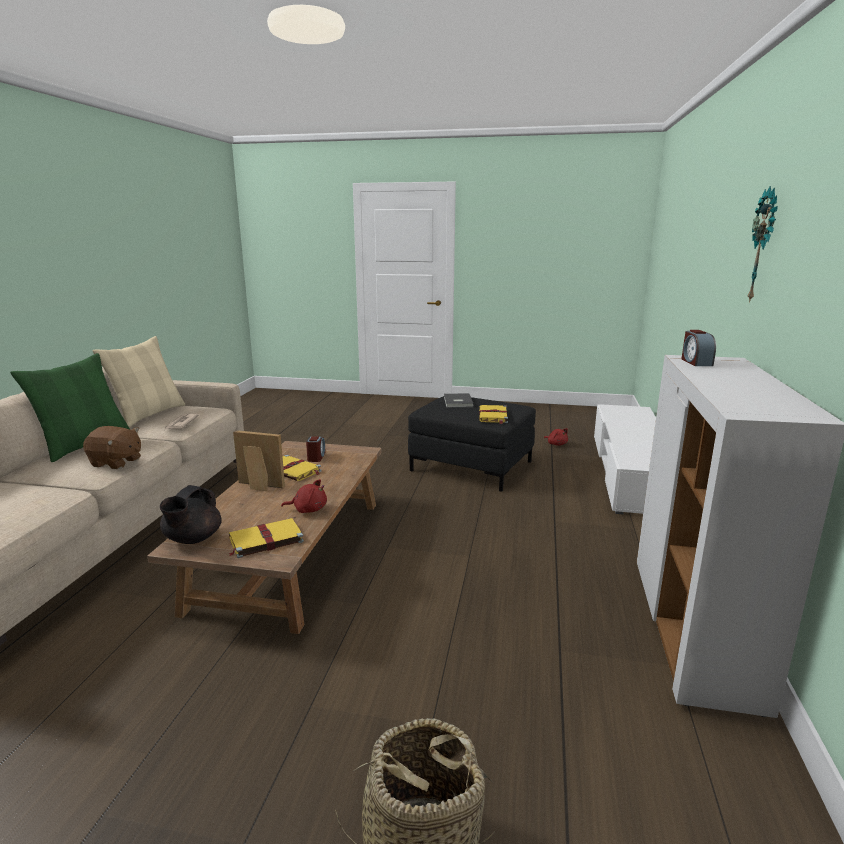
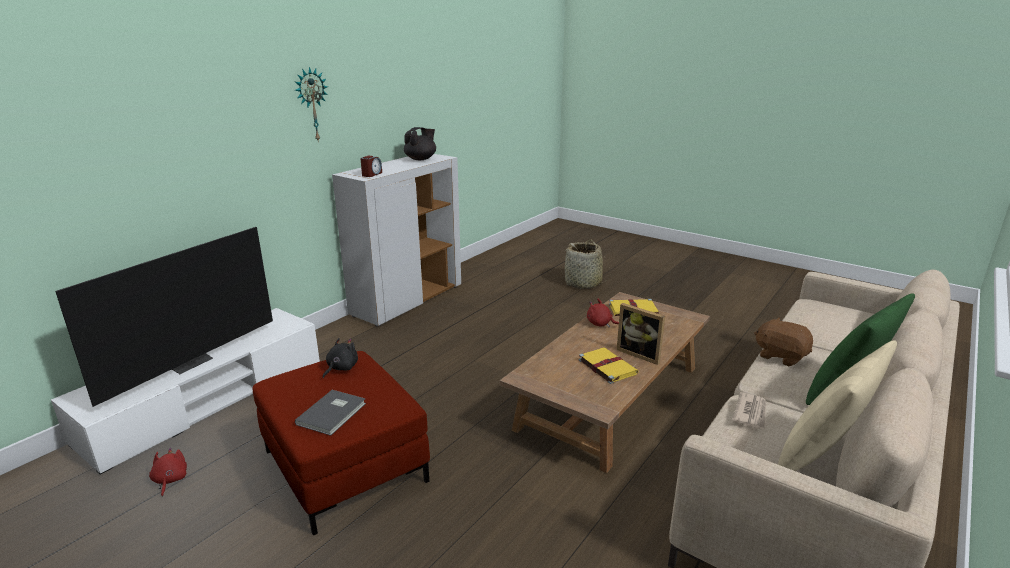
camera: 155 degrees left, 5 degrees up
(192, 539) = (683, 319): black teapot -> black teapot (421, 159)
(316, 457) = (577, 380): alarm clock -> none
(472, 466) = (343, 466): black ottoman -> red ottoman
(493, 416) = (341, 368): yellow book -> black plush toy
(631, 430) = (189, 362): none -> television

